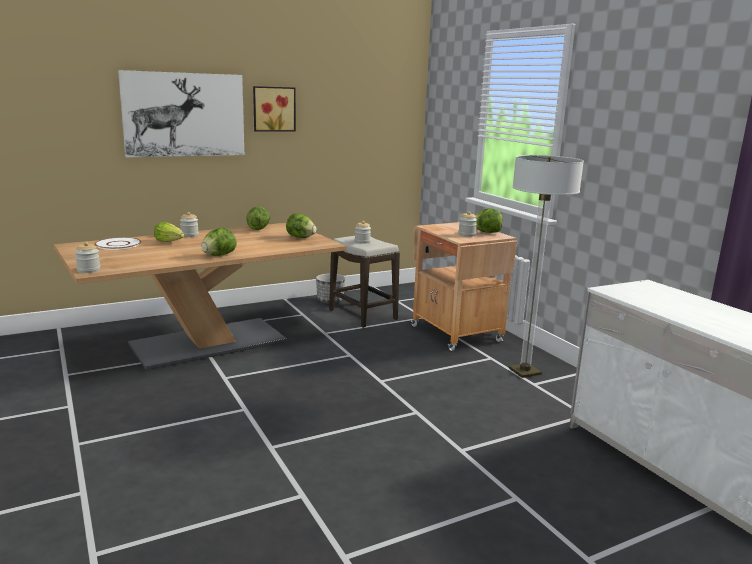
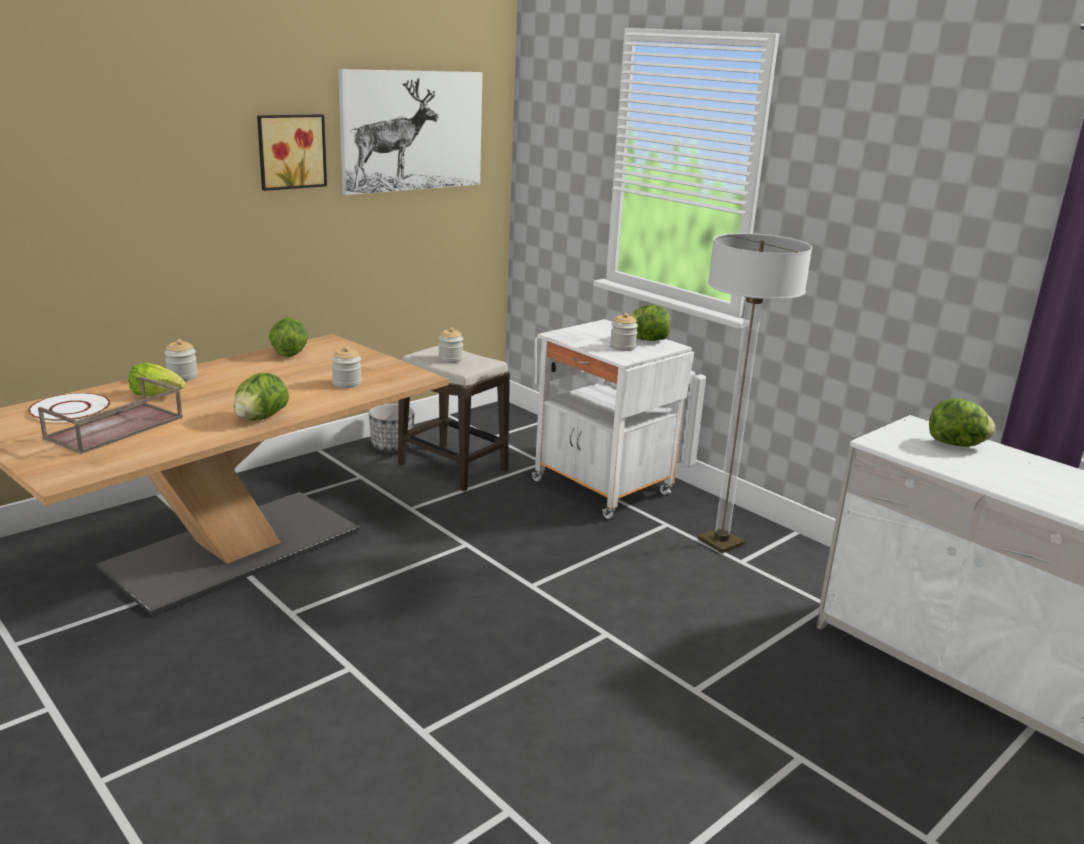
camera: 15 degrees left, 5 degrees up
(88, 270) = (55, 475): jar -> jar (347, 383)
(135, 254) = (114, 428): none -> brown tray
(184, 115) = (146, 169): picture -> picture (412, 131)
(300, 237) = (368, 367): lettuce -> lettuce (956, 444)
(457, 335) = (603, 489): brown cart -> white cart

